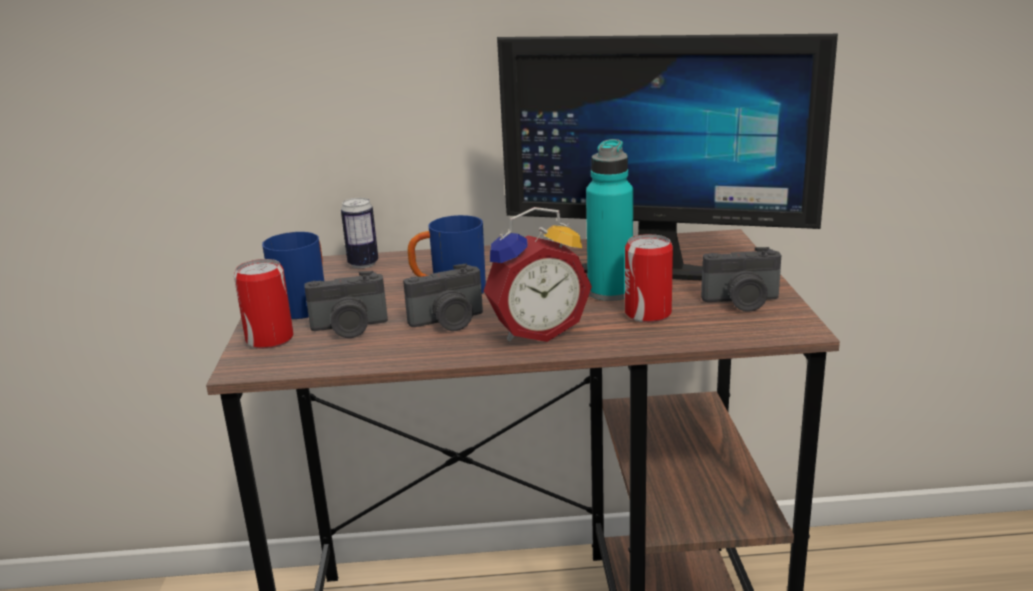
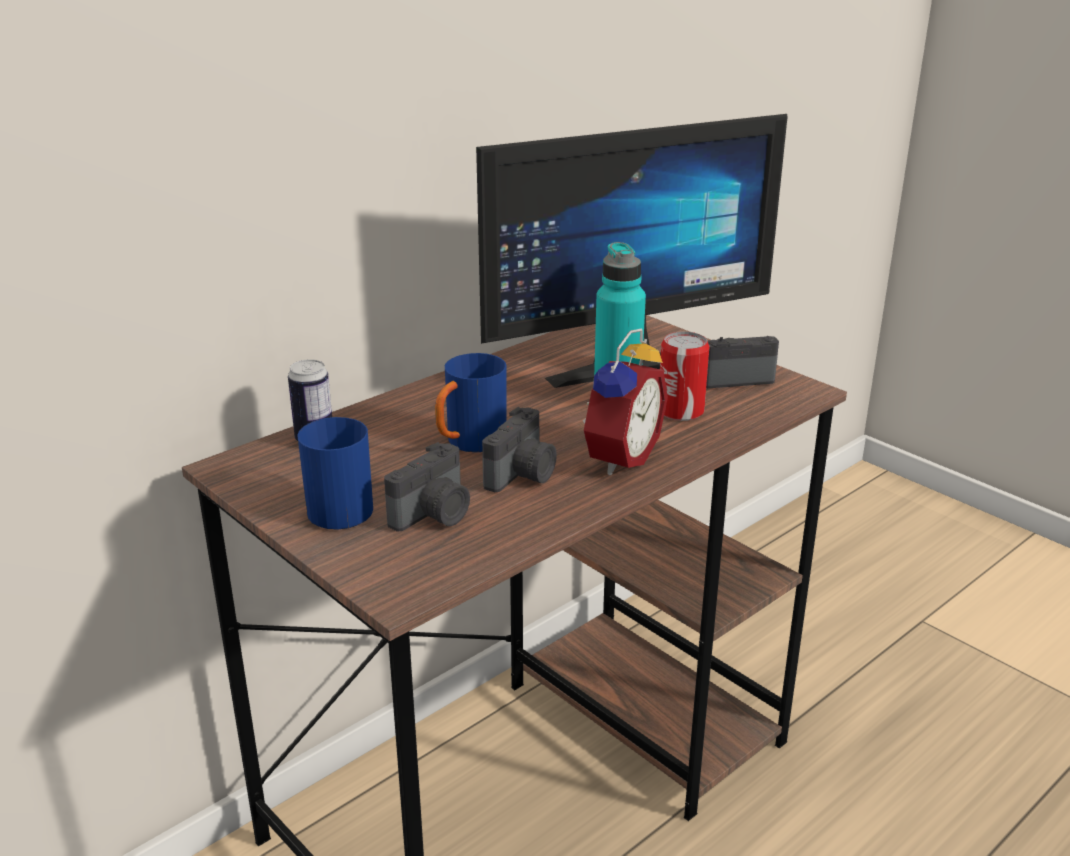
camera: 40 degrees left, 5 degrees up
(270, 339) = (368, 556): can -> none
(742, 302) = (734, 378): camera -> camera turned 150 degrees counterclockwise

